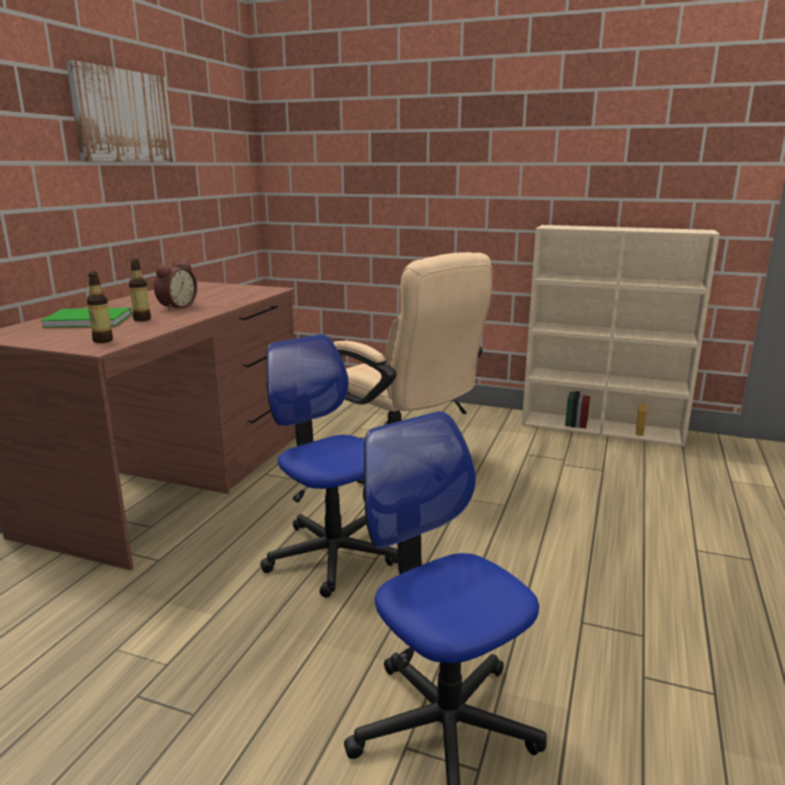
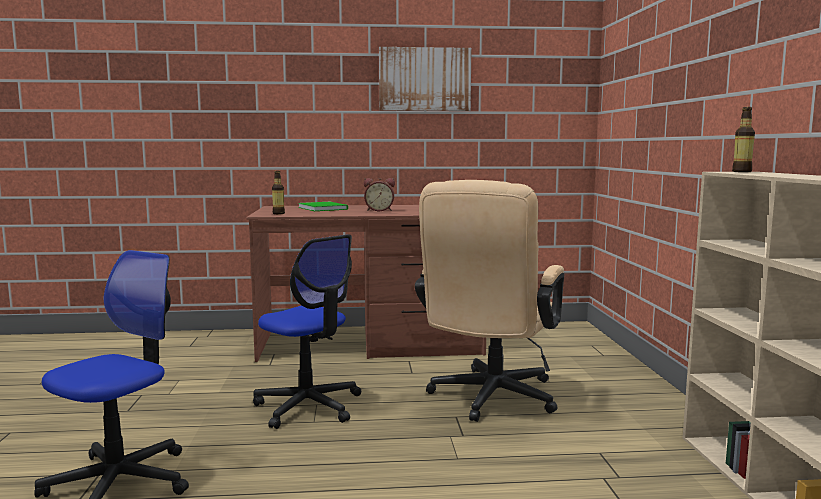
camera: 65 degrees right, 10 degrees down
(142, 319) = (336, 211): bottle -> bottle (741, 171)
(331, 554) = (308, 406): office chair -> office chair turned 105 degrees clockwise

